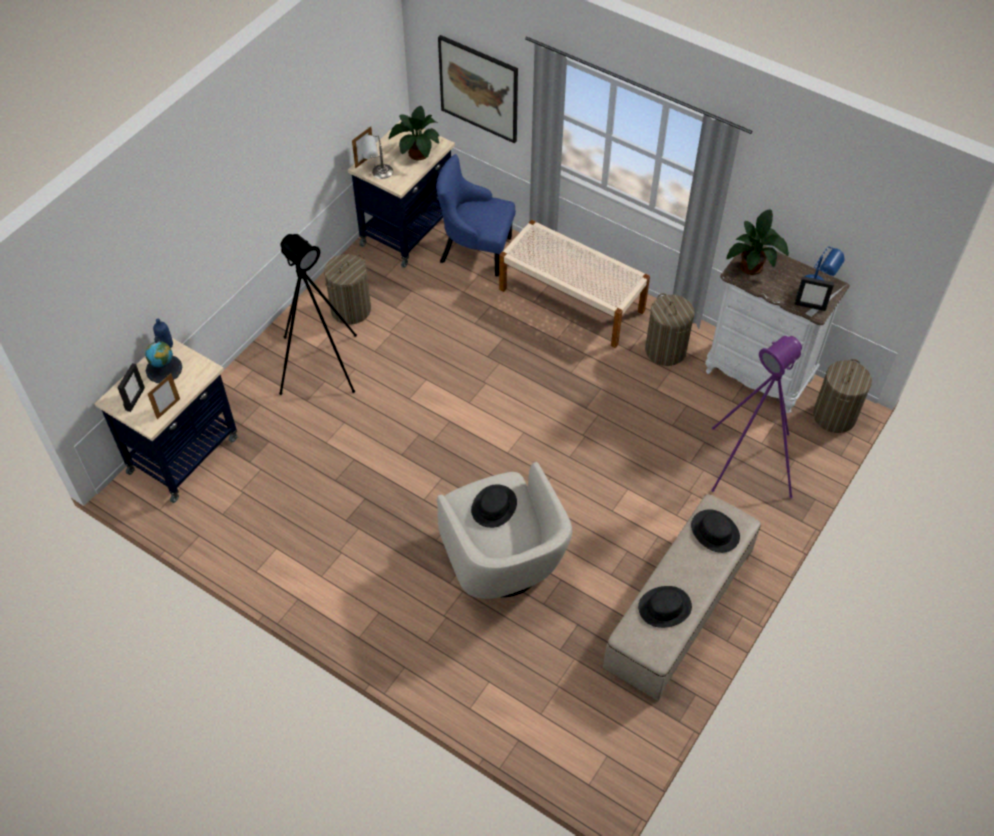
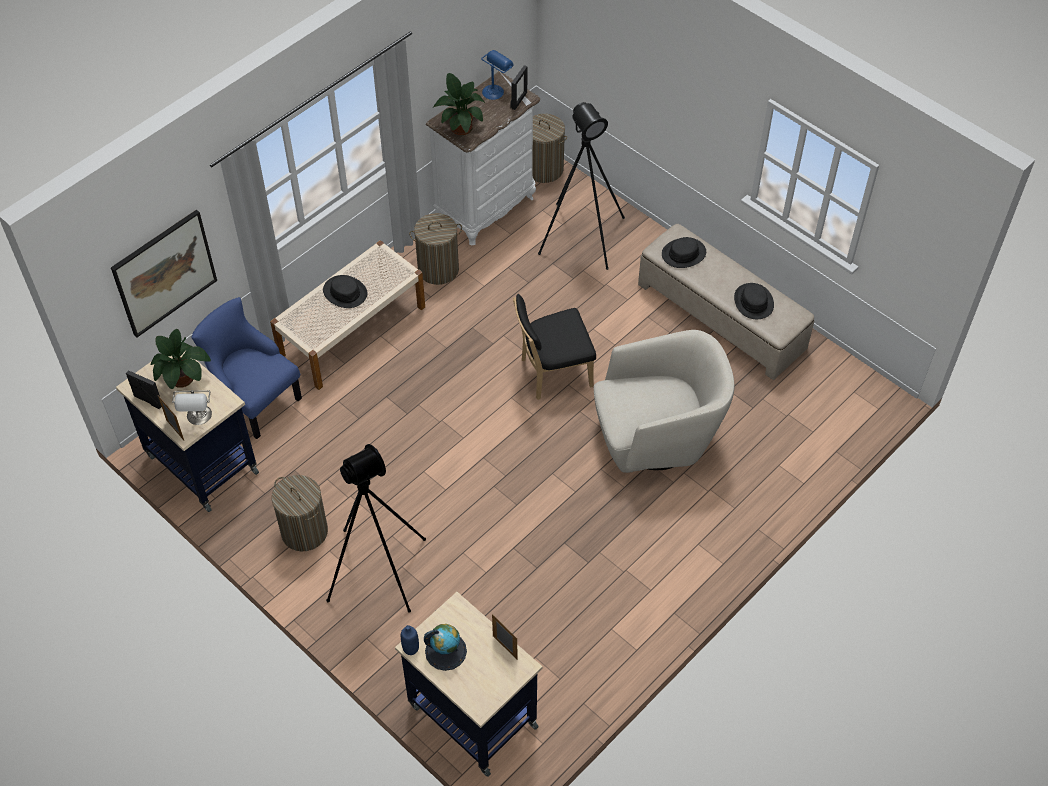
camera: 80 degrees left, 0 degrees up
(135, 399) = (483, 682): picture frame -> picture frame (148, 401)
(477, 251) = (256, 402): blue chair -> blue chair turned 105 degrees clockwise
(494, 507) = (638, 402): black hat -> black hat (345, 292)
(561, 462) = (552, 373): none -> black chair
(750, 463) = (582, 236): purple floor lamp -> black floor lamp

